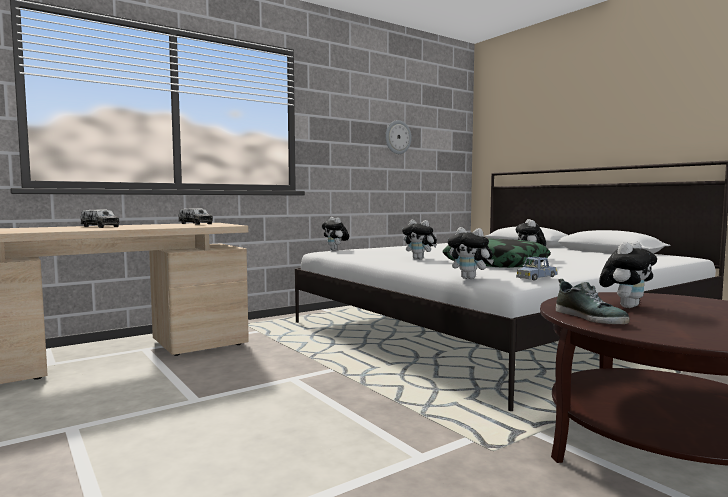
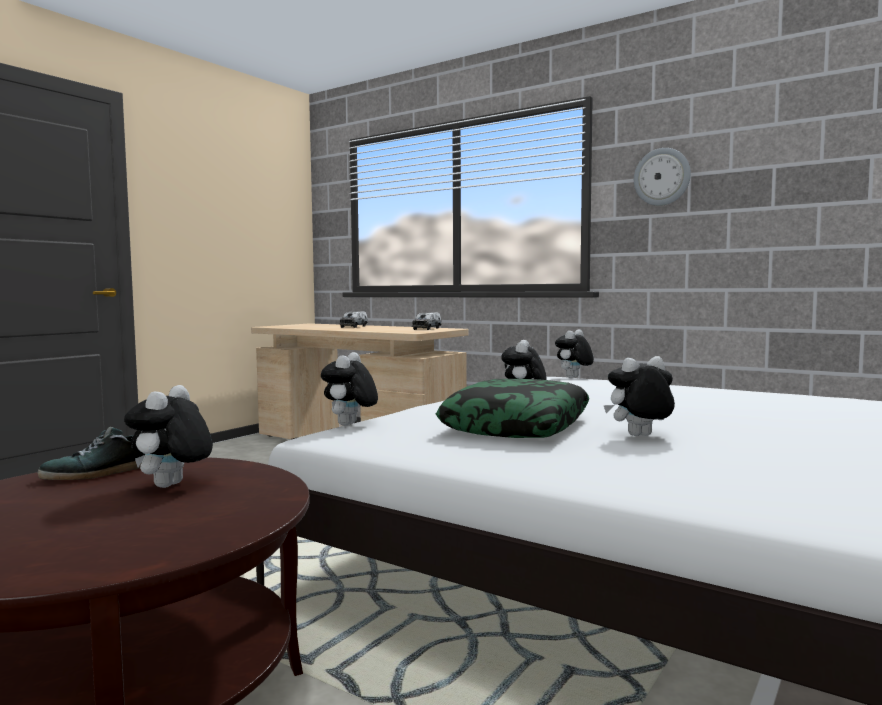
camera: 70 degrees right, 0 degrees up
(397, 137) = (796, 187): wall clock -> wall clock (662, 177)
(536, 278) = (363, 443): blue toy car -> none
(626, 306) = (172, 486): plush toy -> plush toy turned 75 degrees clockwise

